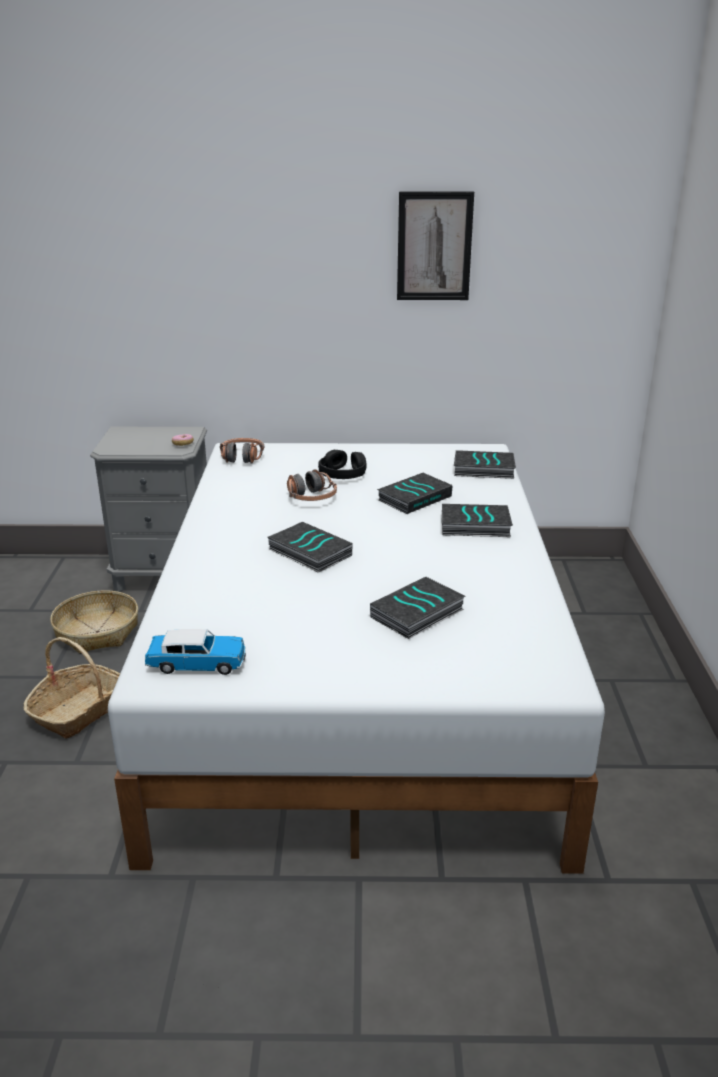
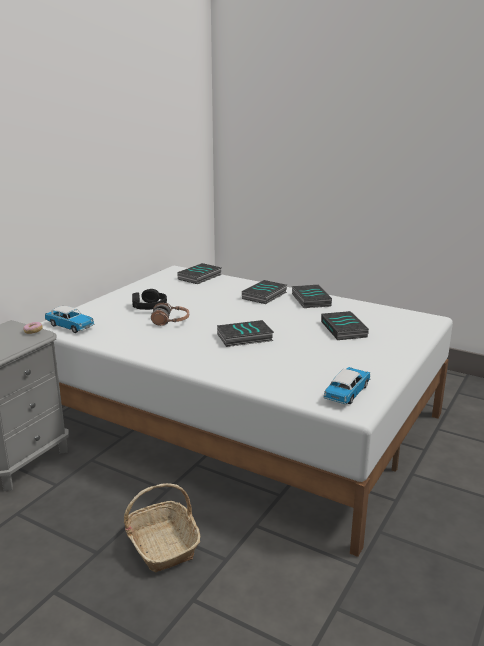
camera: 60 degrees left, 5 degrees down
(97, 631) = (59, 513): basket -> none
(242, 457) = (70, 326): headphones -> toy car
(414, 497) = (210, 299): book -> book (310, 300)
(434, 246) = (125, 142): picture -> none

